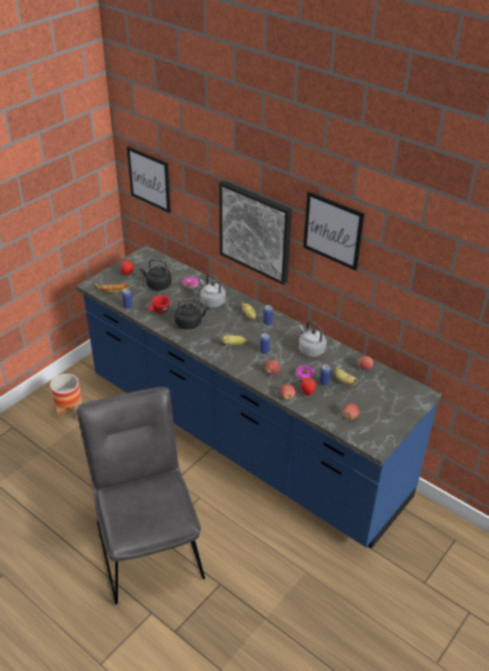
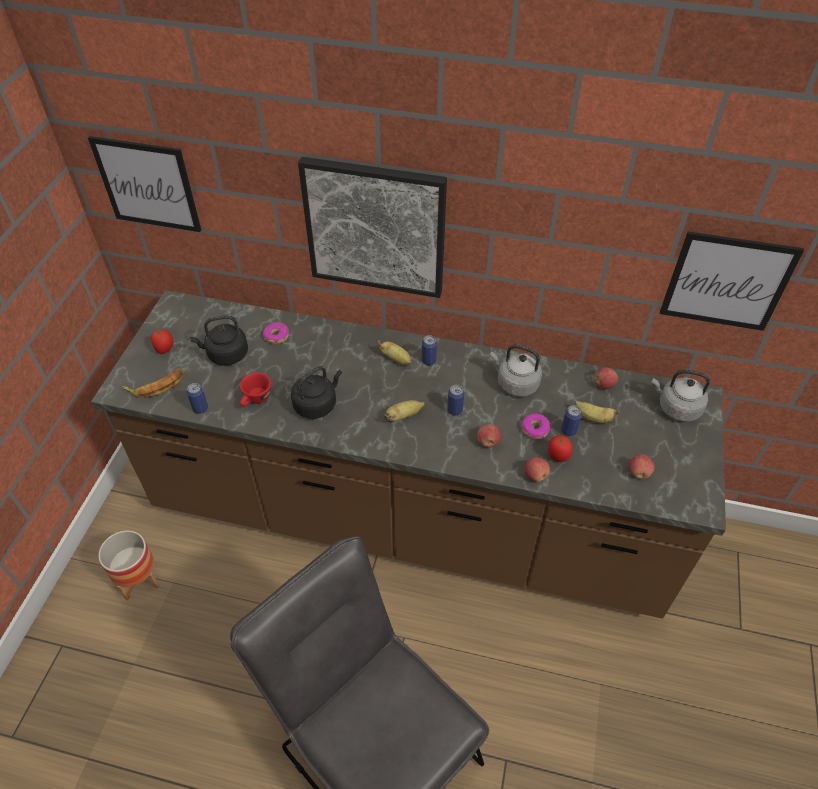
camera: 25 degrees left, 10 degrees up
(211, 302) = (326, 355): grey kettle -> grey kettle (676, 408)
(242, 437) = (409, 518): blue counter -> brown counter
(333, 230) = (530, 196): picture -> picture (727, 281)

